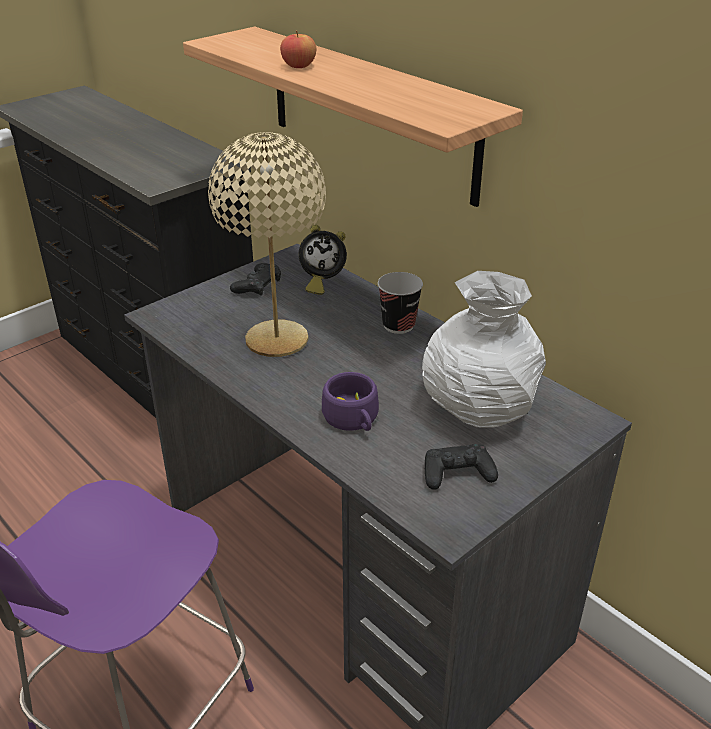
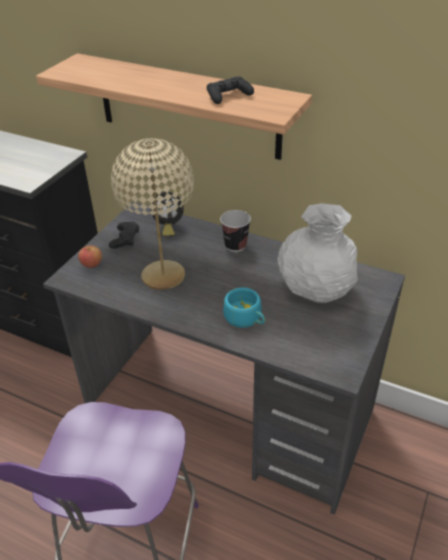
camera: 20 degrees left, 5 degrees up
(299, 66) = (140, 83): apple -> apple (92, 264)
(353, 420) = (246, 318): purple cup -> turquoise cup
(457, 473) = (328, 336): black game controller -> black game controller (228, 96)

